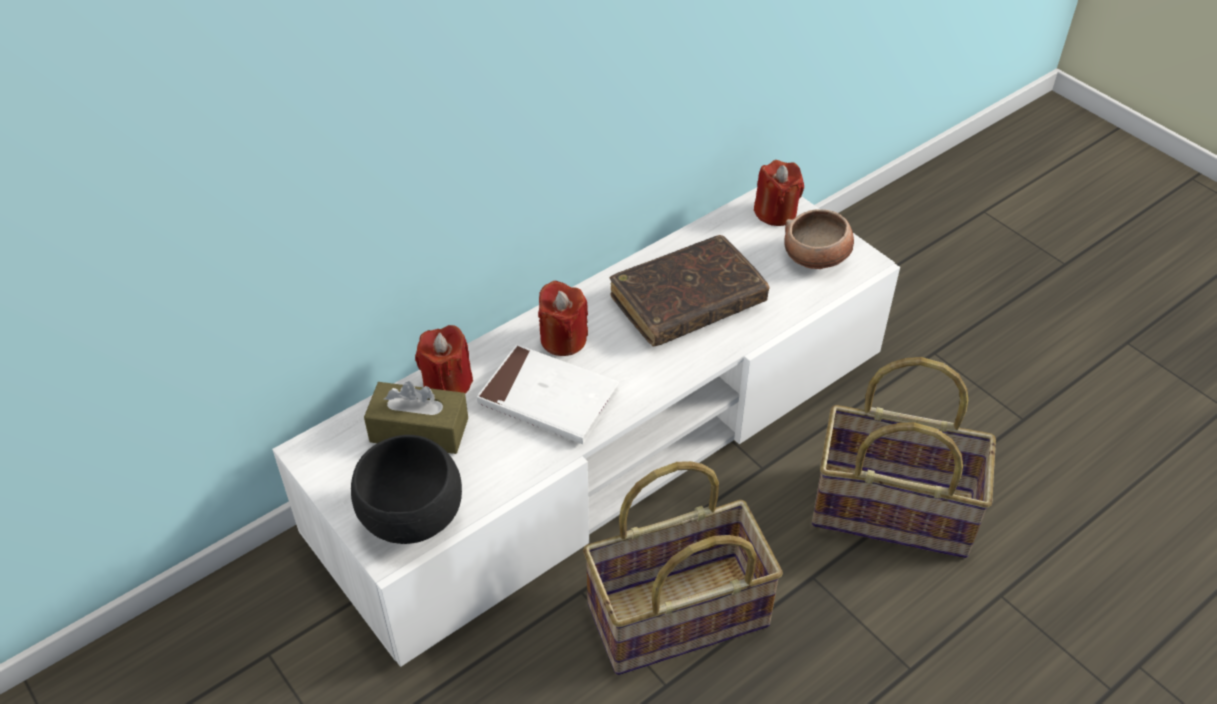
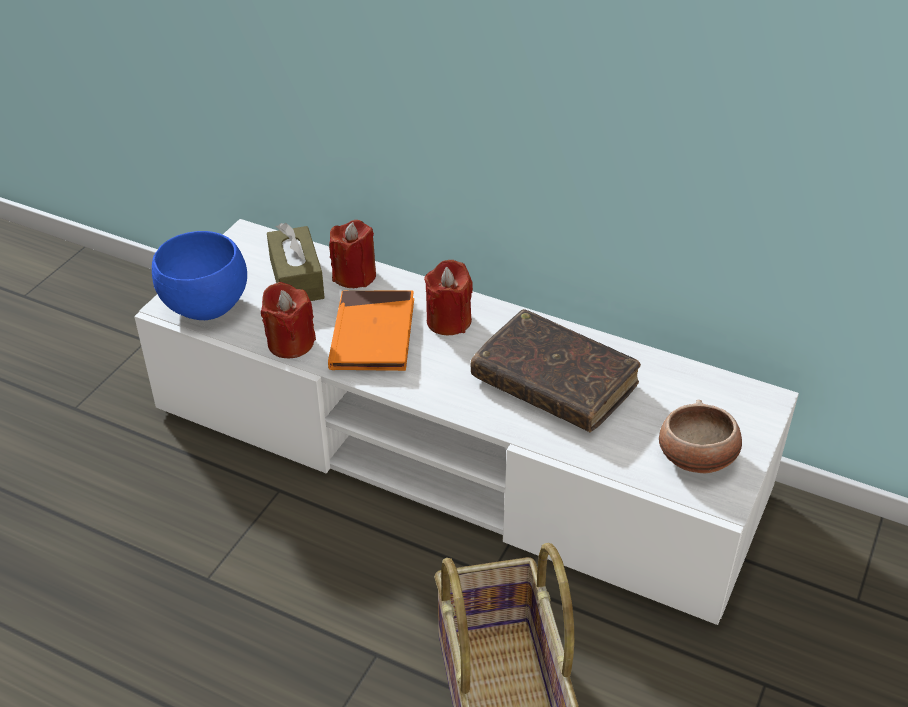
camera: 65 degrees right, 5 degrees down
(415, 519) = (205, 308): black bowl -> blue bowl
(548, 398) = (373, 335): white book -> orange book
(678, 617) = (281, 564): basket -> none
(775, 212) = (740, 408): red candle -> red candle (290, 343)

